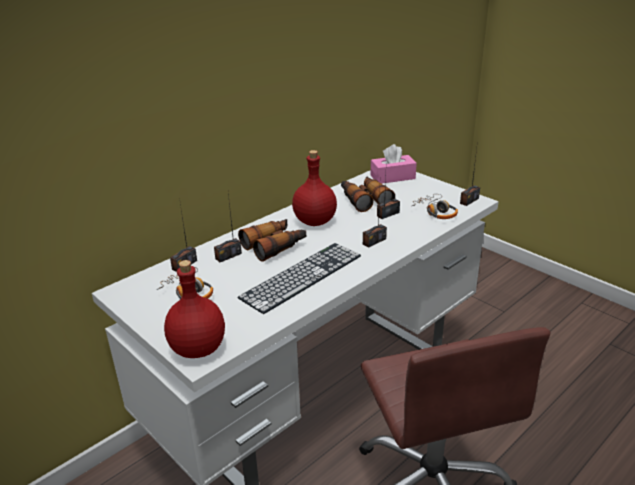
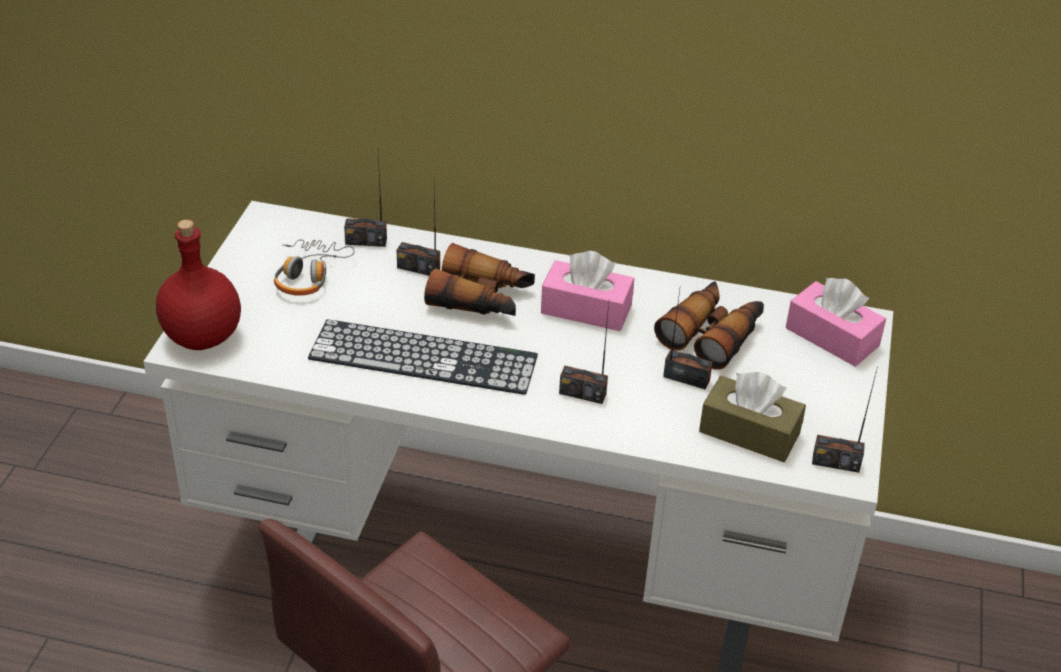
camera: 55 degrees right, 10 degrees up
(315, 222) = (586, 309): red bottle -> pink tissue box
(436, 212) = (749, 432): headphones -> brown tissue box

